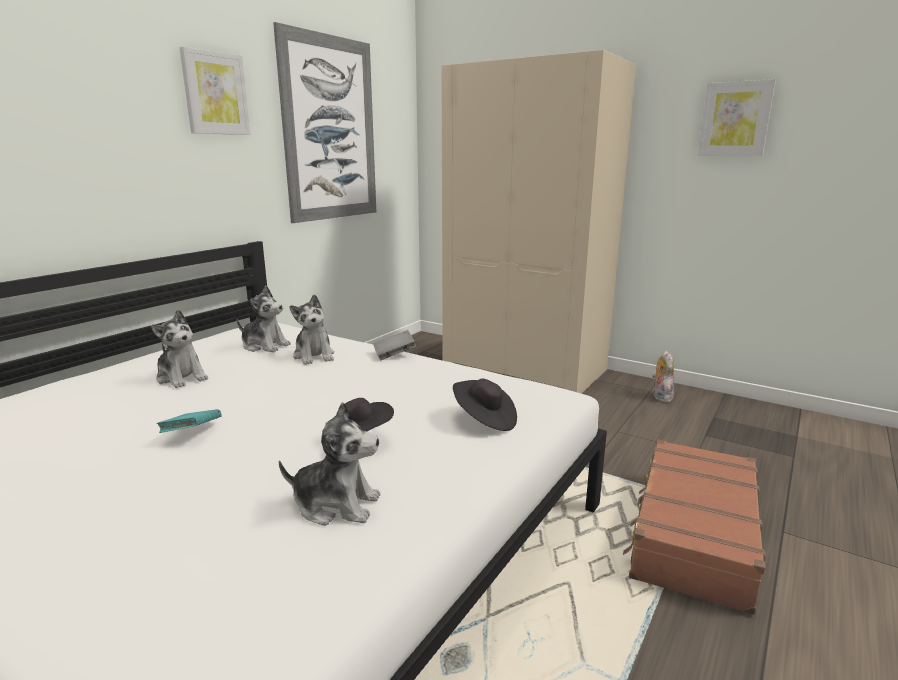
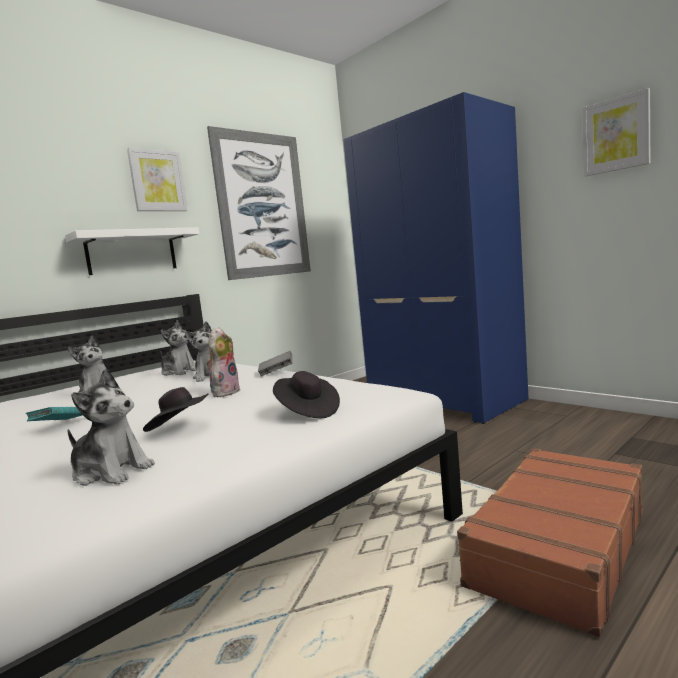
camera: 15 degrees right, 10 degrees down
(184, 187) = (131, 252): none -> white shelf
(526, 369) = (446, 400): beige wardrobe -> blue wardrobe
(660, 397) = (576, 420): plush toy -> plush toy (225, 392)

